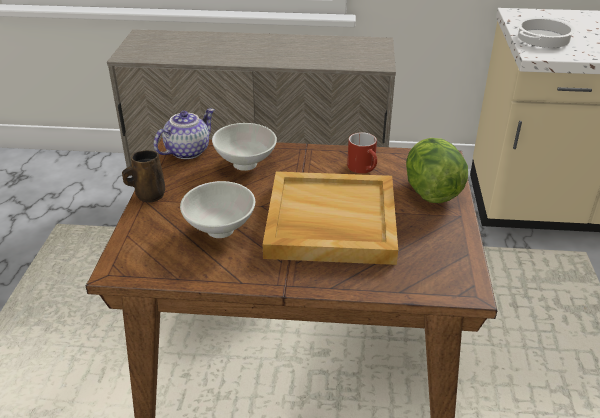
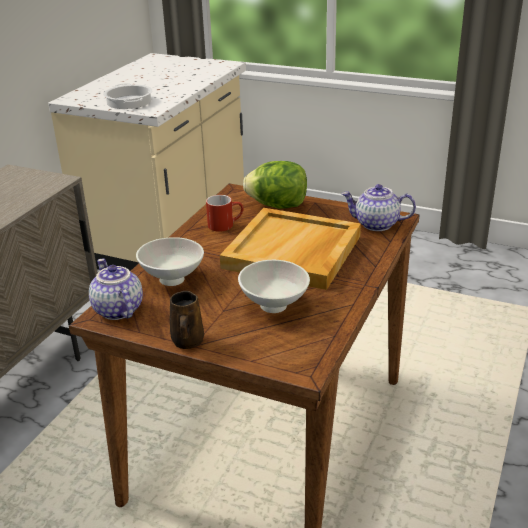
camera: 70 degrees left, 5 degrees down
(436, 273) = (376, 224): none -> teapot

